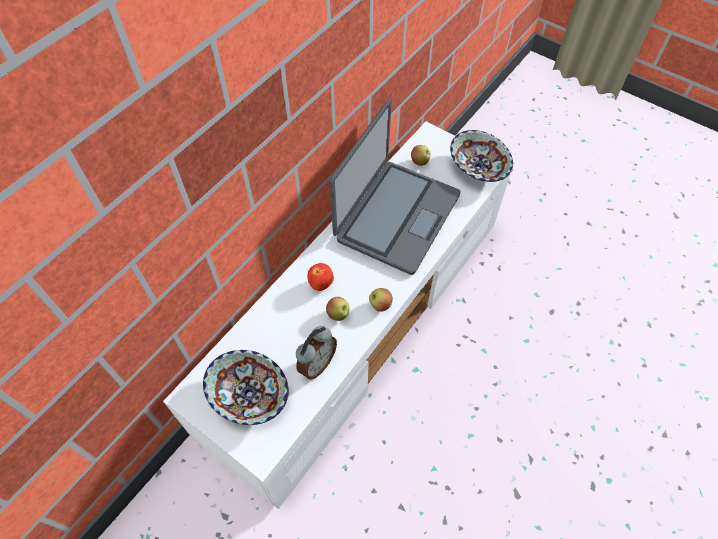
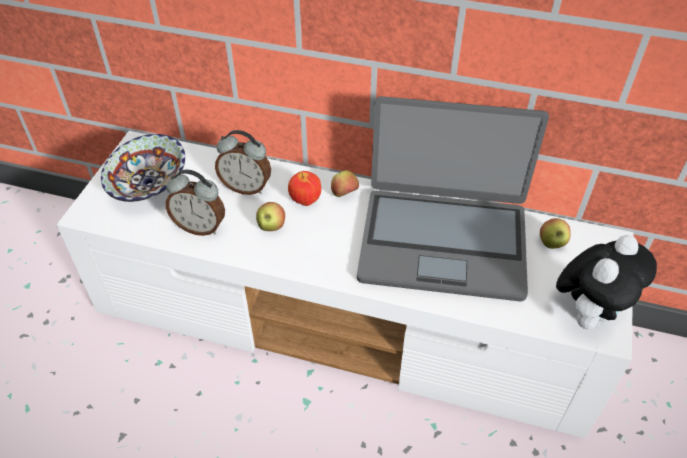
camera: 70 degrees right, 10 degrees down
(287, 320) = (246, 187): none -> alarm clock
(380, 305) = (300, 262): apple -> apple (344, 194)
(477, 168) = (589, 313): bowl -> plush toy

